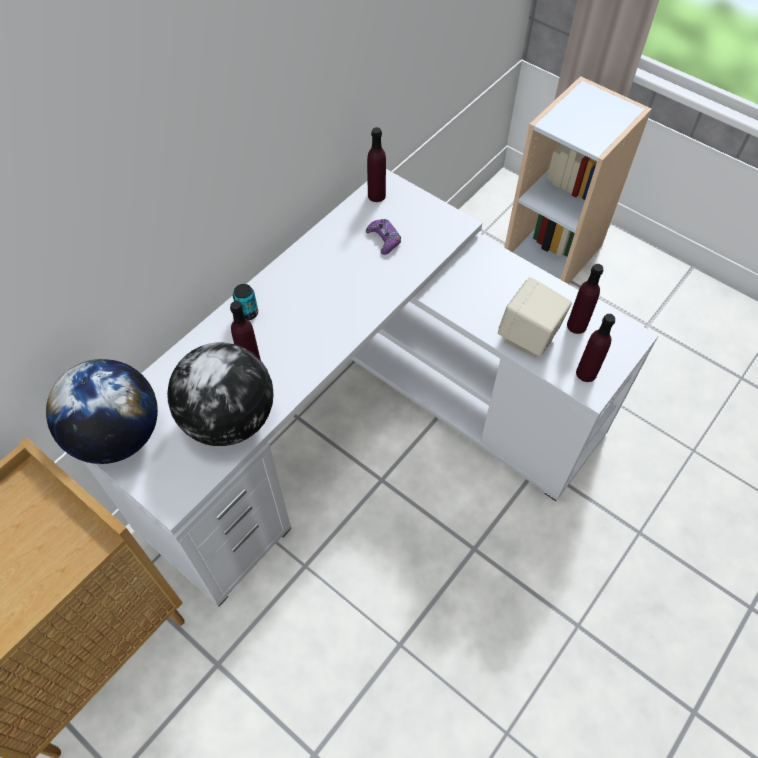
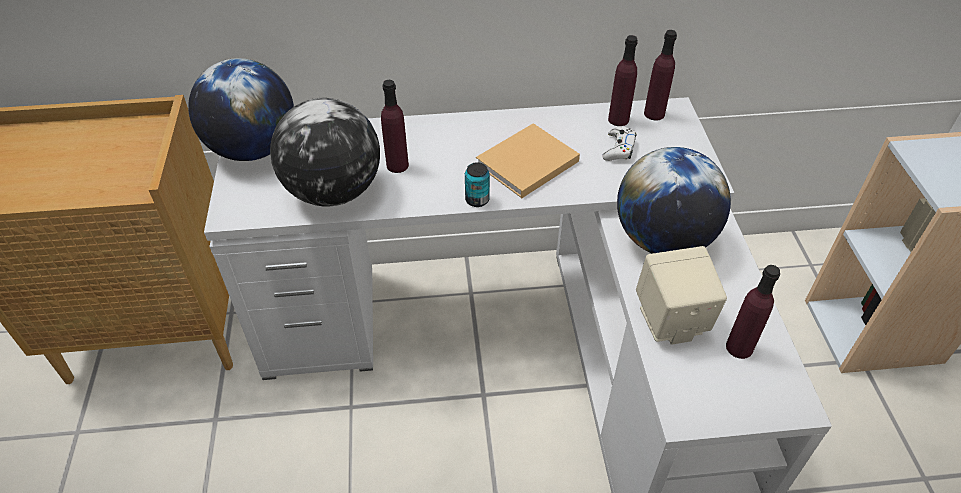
camera: 45 degrees right, 10 degrees down
(248, 313) = (440, 131): can -> can (477, 200)
(338, 295) = (525, 164): none -> beige book
(384, 239) = (618, 149): purple game controller -> white game controller
(469, 287) = (663, 240): none -> globe
(586, 373) = (697, 396): purple bottle -> purple bottle (618, 119)

